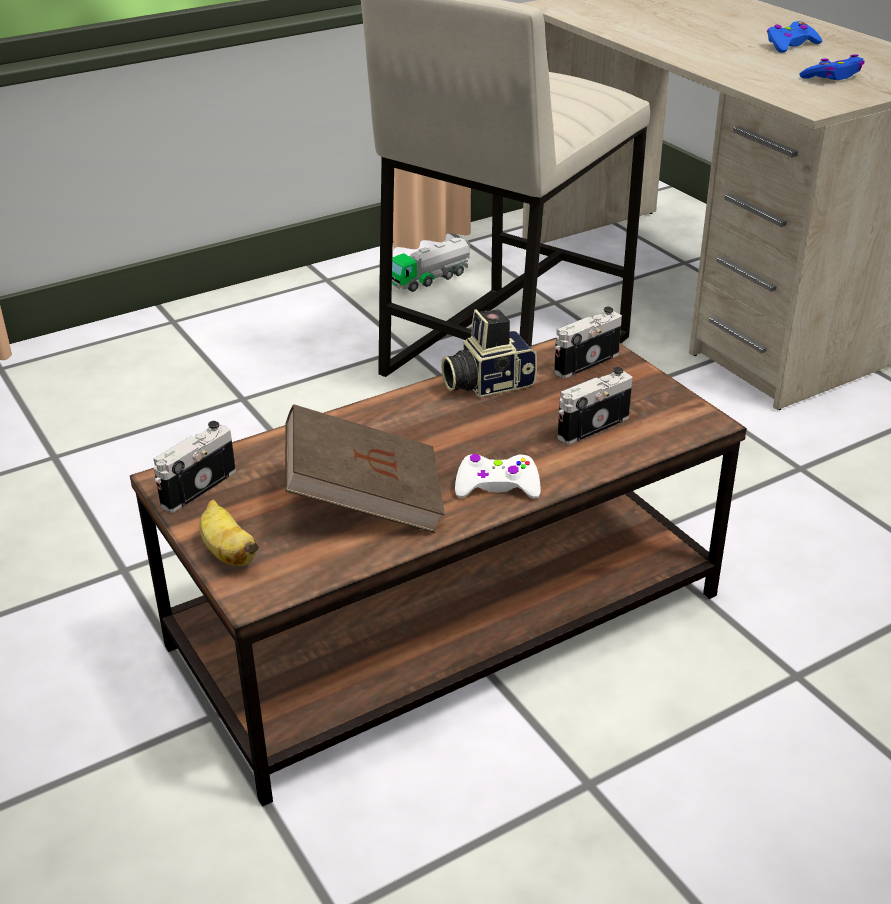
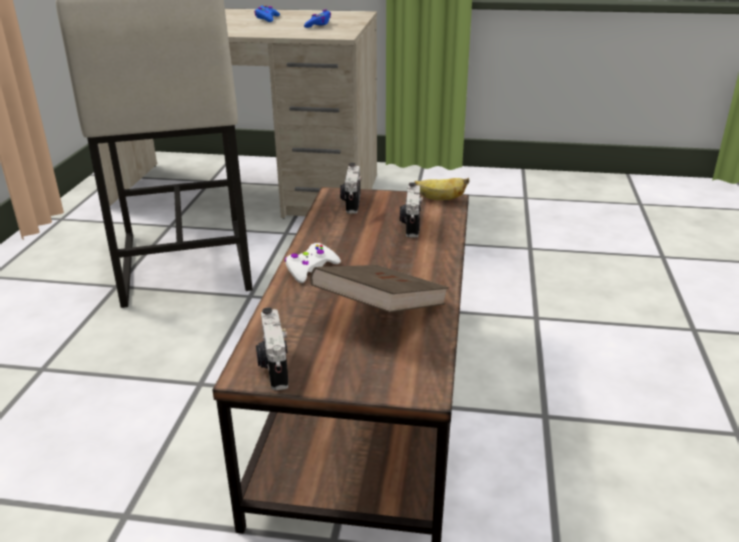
camera: 50 degrees left, 5 degrees down
(228, 552) = (366, 382): banana -> banana (440, 199)
(430, 279) = (70, 246): toy truck -> none
(487, 383) = (325, 232): camera -> none
(497, 486) = (426, 270): white game controller -> white game controller (311, 269)

